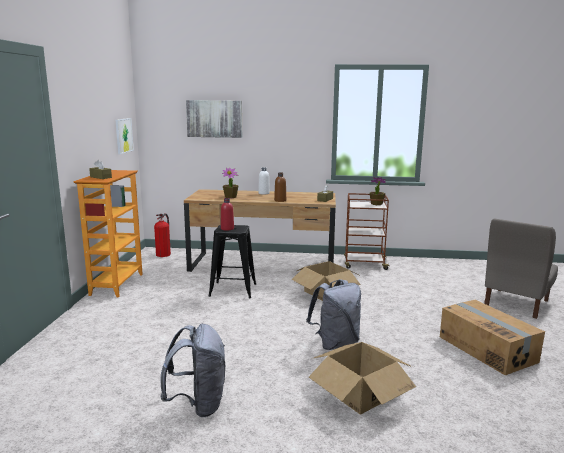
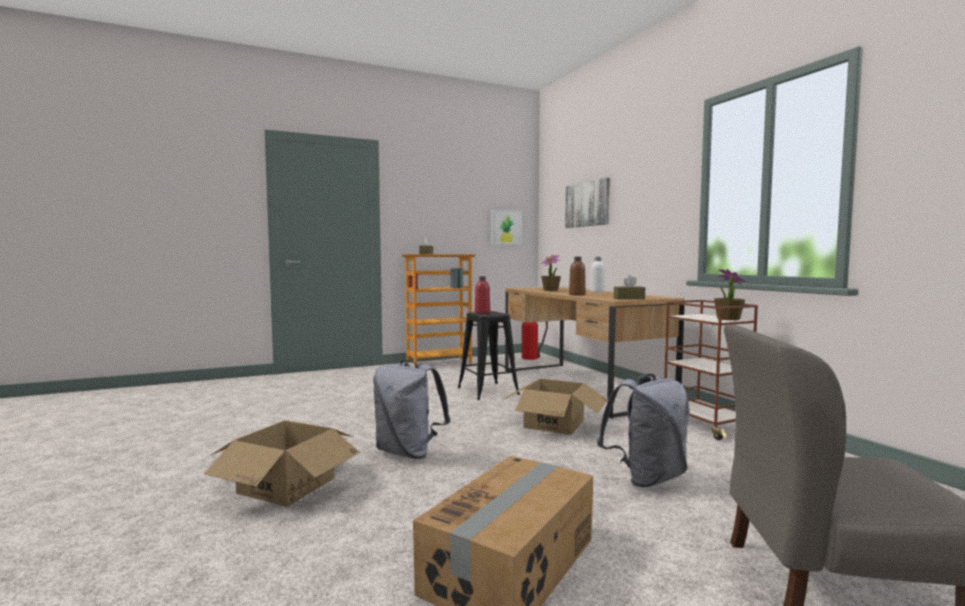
camera: 60 degrees right, 10 degrees down
(198, 404) = (237, 427): grey backpack -> grey backpack (647, 478)

